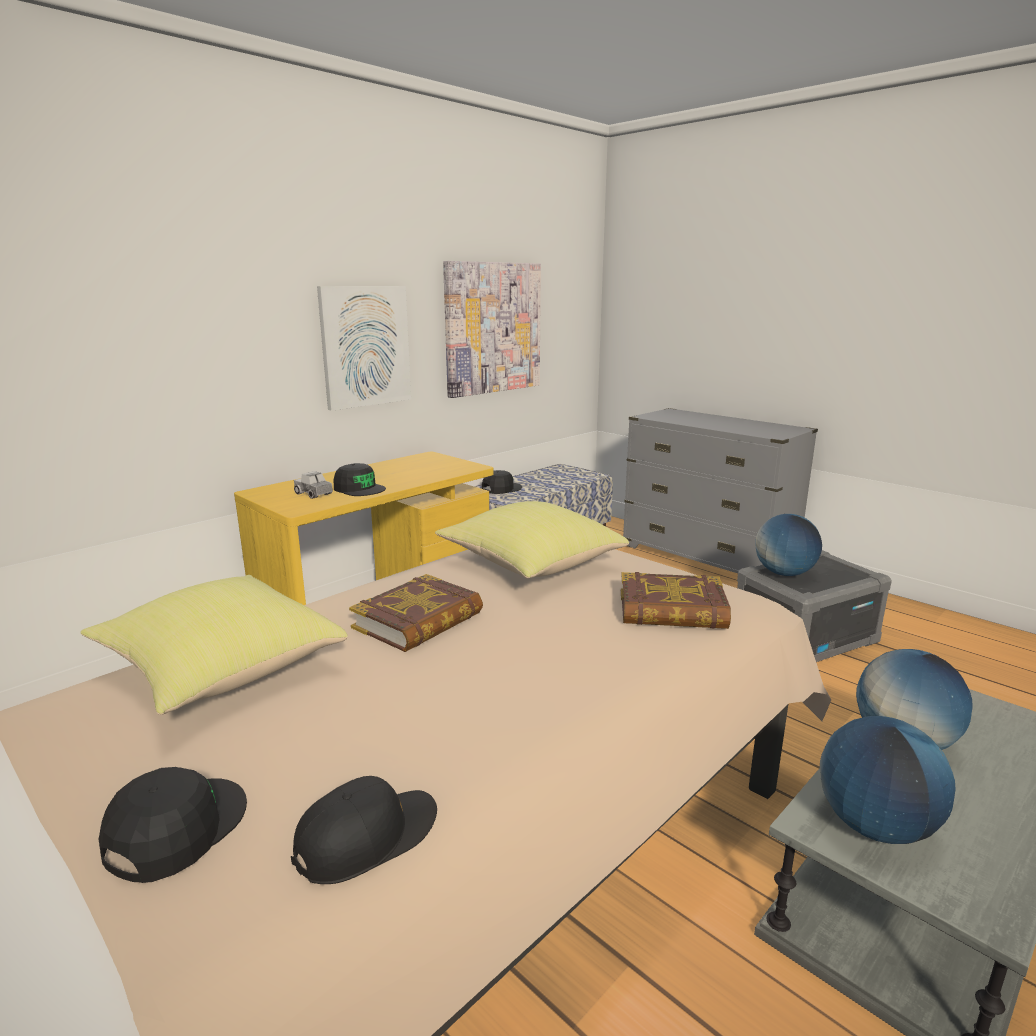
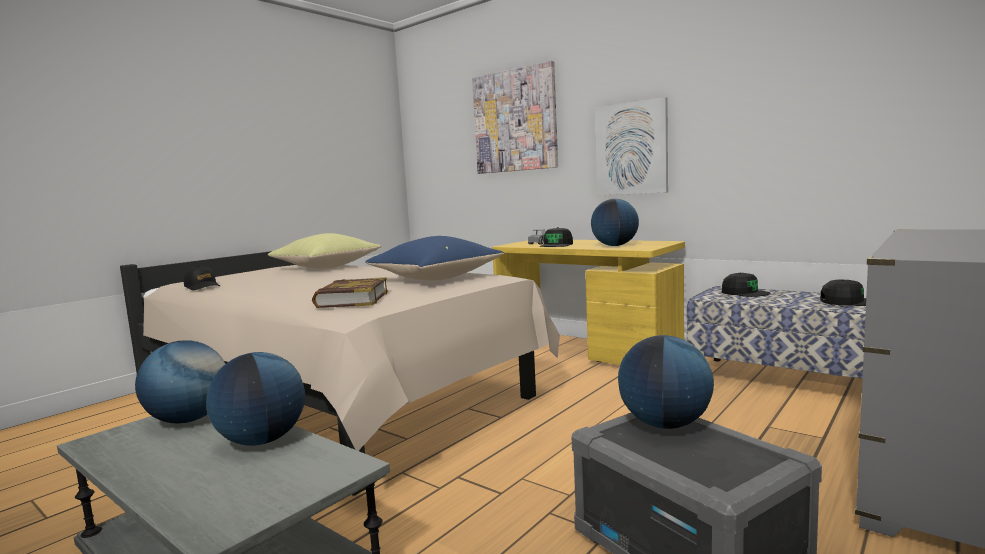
camera: 85 degrees right, 10 degrees down
(176, 829) = (229, 276): black cap -> black cap (847, 302)
(418, 621) = (359, 274): book -> none
(424, 471) = (615, 245): none -> globe
(492, 328) = (781, 125): picture -> picture (515, 121)
(528, 565) = (436, 279): yellow pillow -> blue pillow

